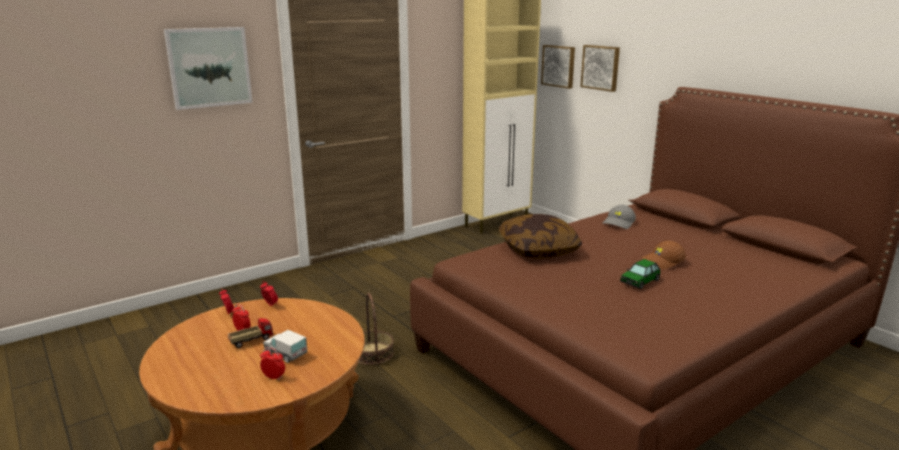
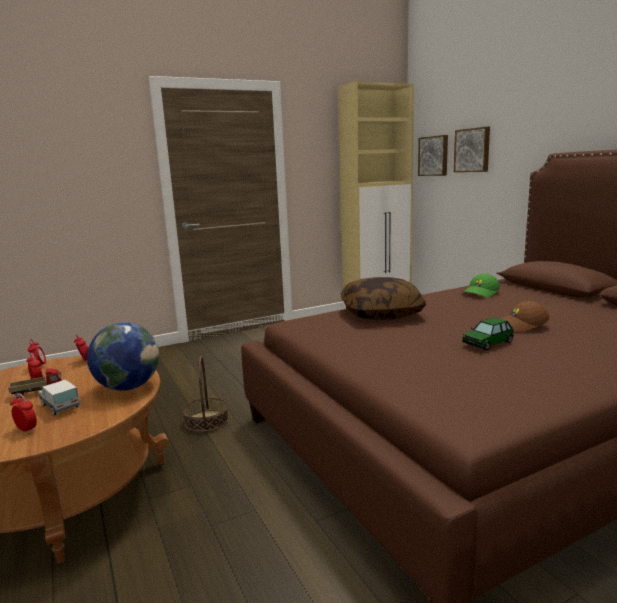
camera: 10 degrees right, 5 degrees down
(209, 67) = (85, 149): picture -> none
(335, 332) = (128, 387): none -> globe
(619, 223) = (481, 293): grey cap -> green cap

